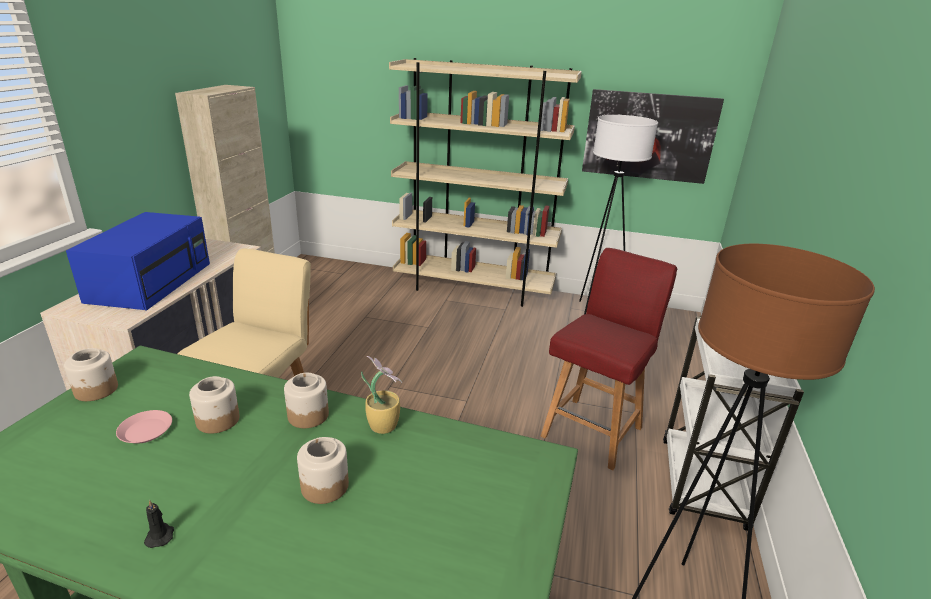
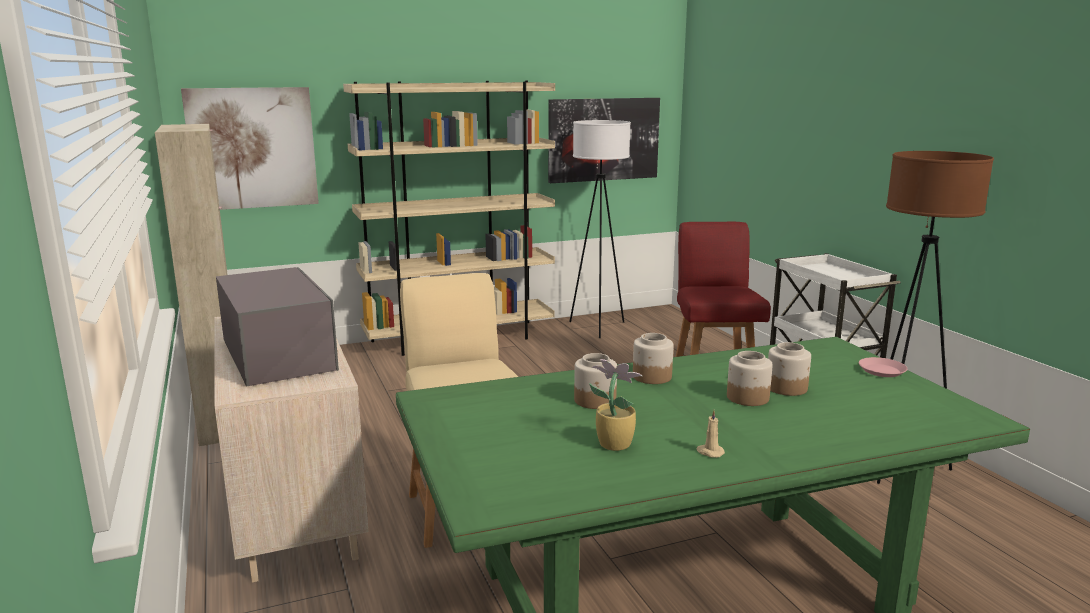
camera: 35 degrees left, 10 degrees down
(96, 390) = (442, 423): jar -> jar (787, 388)
(145, 431) = (555, 424): pink plate -> pink plate (882, 371)
(151, 281) = (277, 354): blue microwave -> grey microwave
(160, 536) = (709, 452): black candle -> beige candle
(339, 106) = (252, 148): none -> picture
(383, 425) = (710, 364): potted plant -> potted plant (613, 444)

